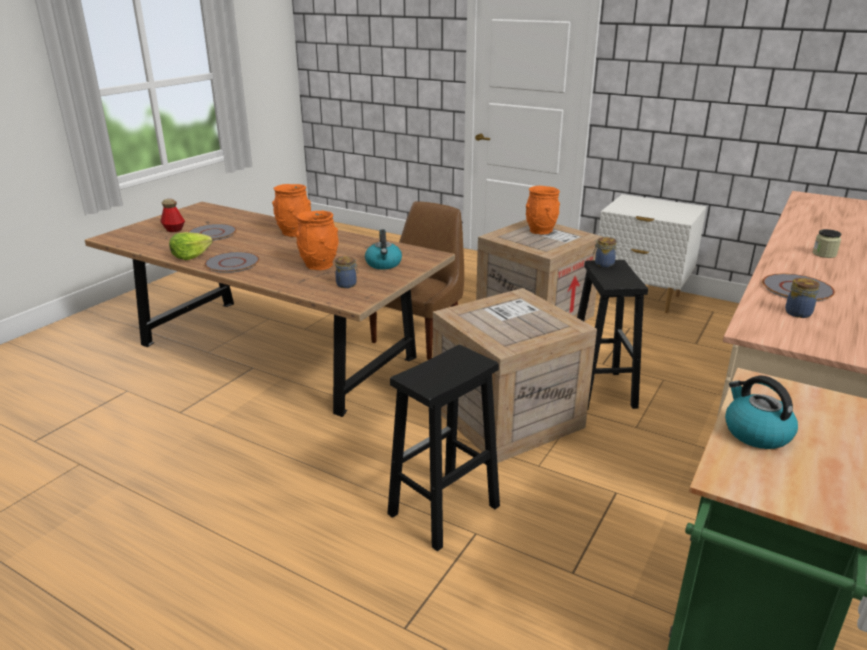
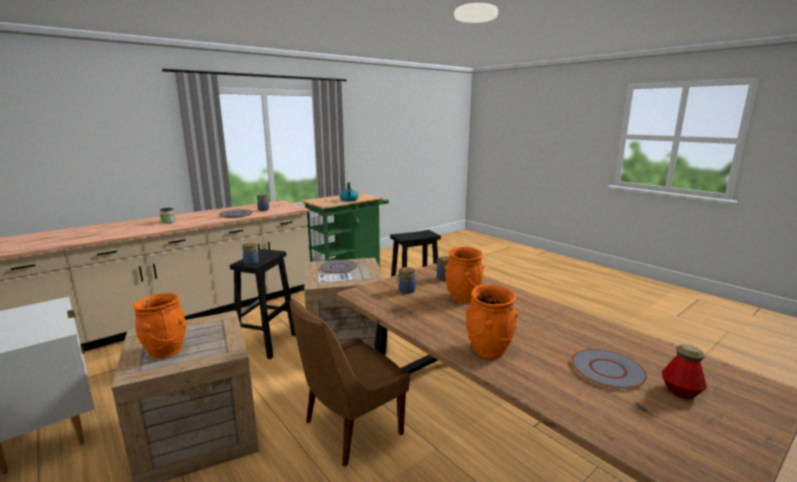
camera: 160 degrees left, 10 degrees down
(190, 256) = (602, 329): lettuce -> none
(232, 263) = (548, 312): grey plate -> grey plate (339, 267)
(384, 264) = (406, 290): kettle -> jar

